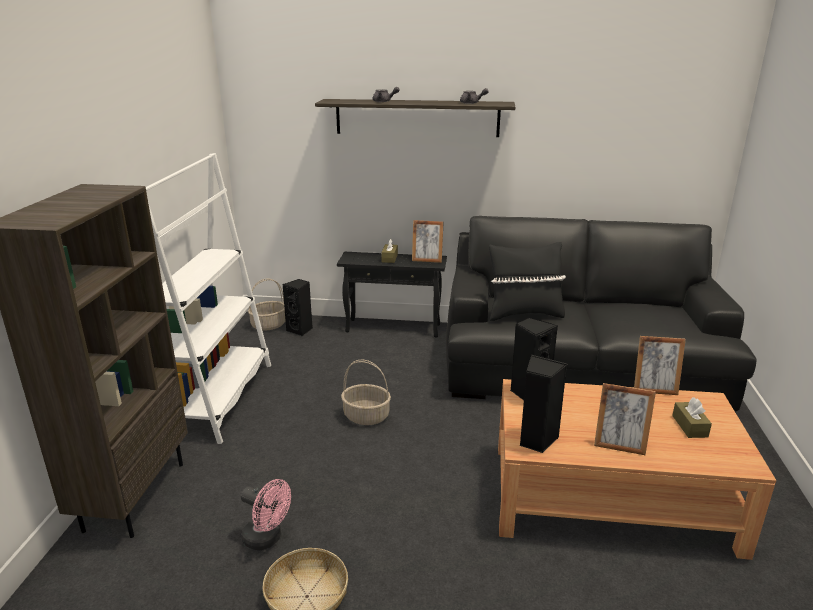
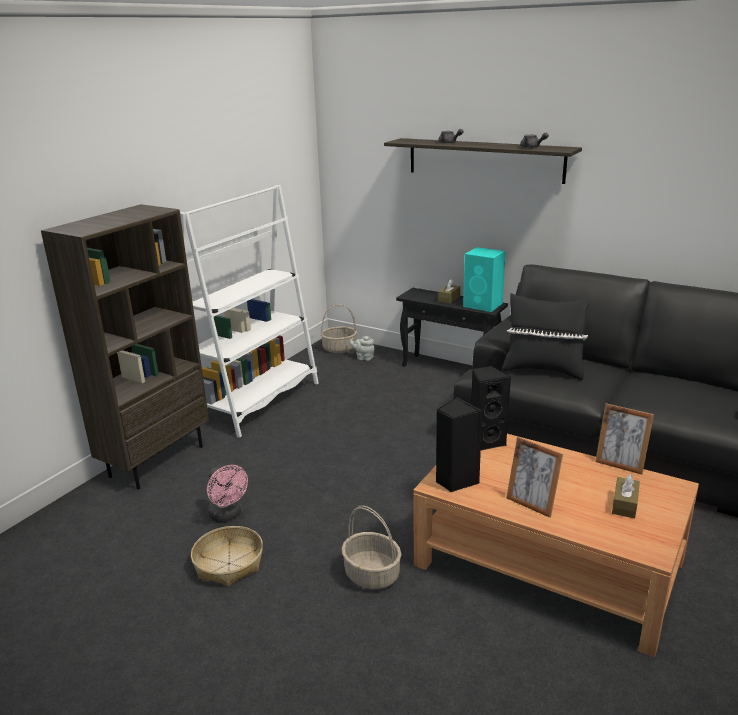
camera: 25 degrees right, 0 degrees up
(300, 330) = (363, 358): black speaker -> grey teapot
(367, 416) = (370, 441): basket -> basket (372, 574)
(427, 260) = (483, 305): picture frame -> turquoise speaker

